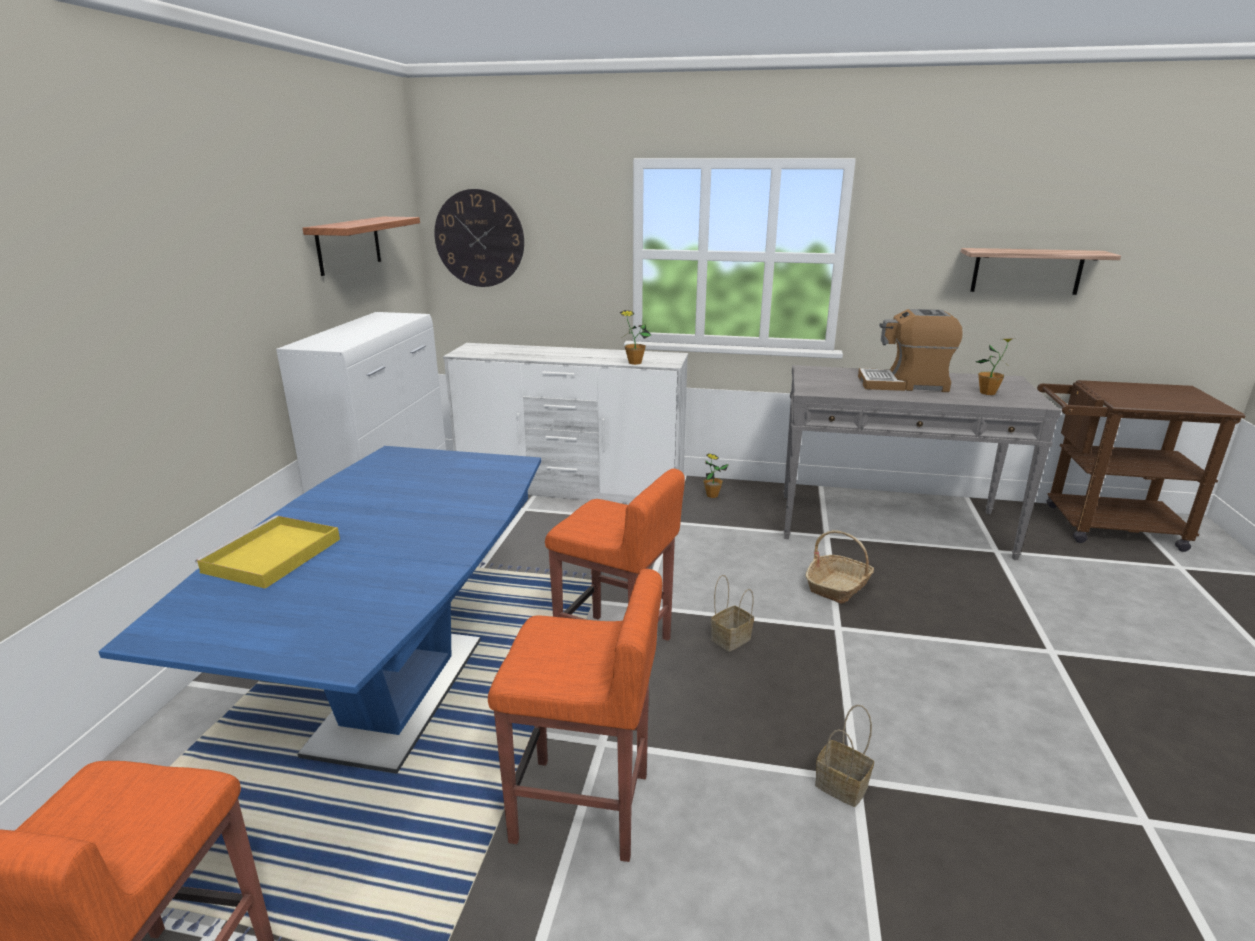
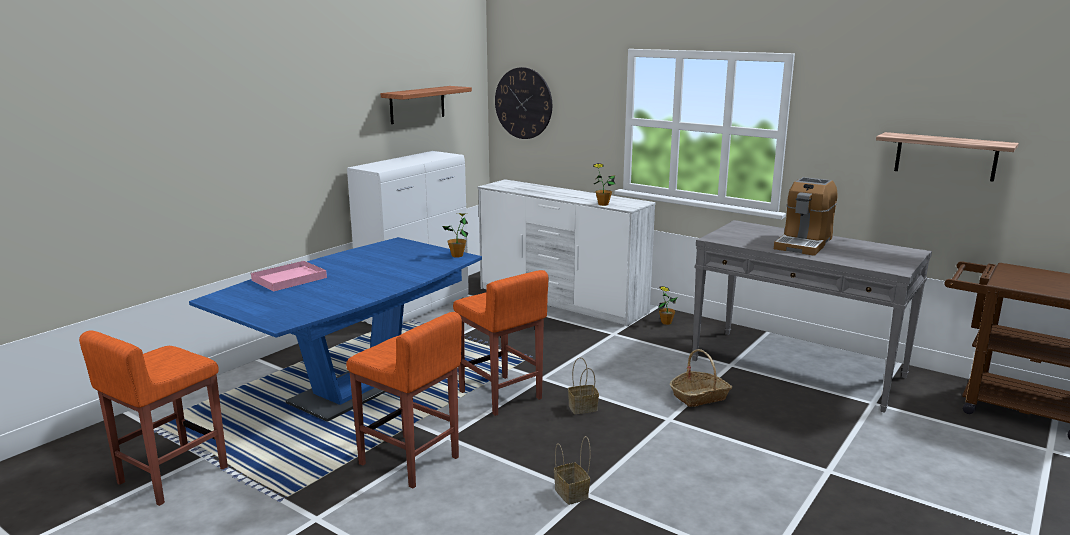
camera: 25 degrees right, 5 degrees down
(271, 556) = (288, 279): yellow tray -> pink tray
(904, 384) = (804, 243): coffee machine -> coffee machine turned 90 degrees counterclockwise
(987, 393) = (867, 258): potted plant -> potted plant (457, 255)

